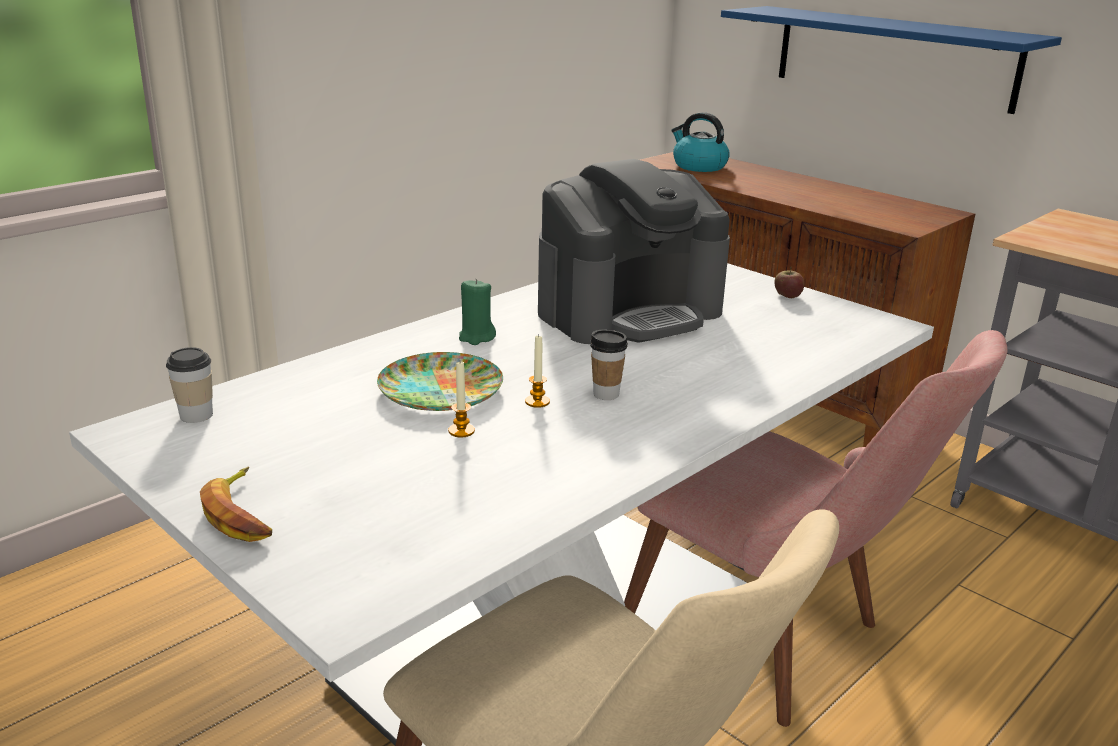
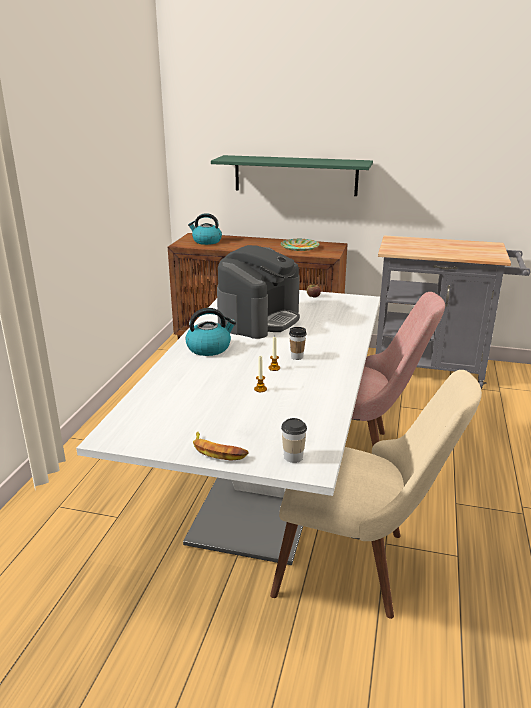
camera: 30 degrees left, 0 degrees up
(196, 415) = (130, 420): cup -> cup (293, 457)
(440, 390) = (227, 375): plate -> plate (299, 247)
(476, 337) = (209, 348): green candle -> kettle
(893, 57) = (295, 175): blue shelf -> green shelf

